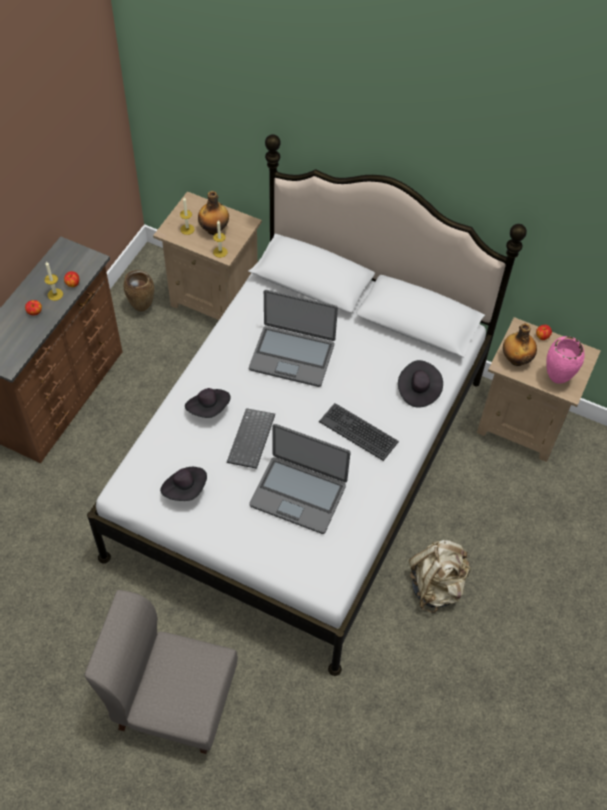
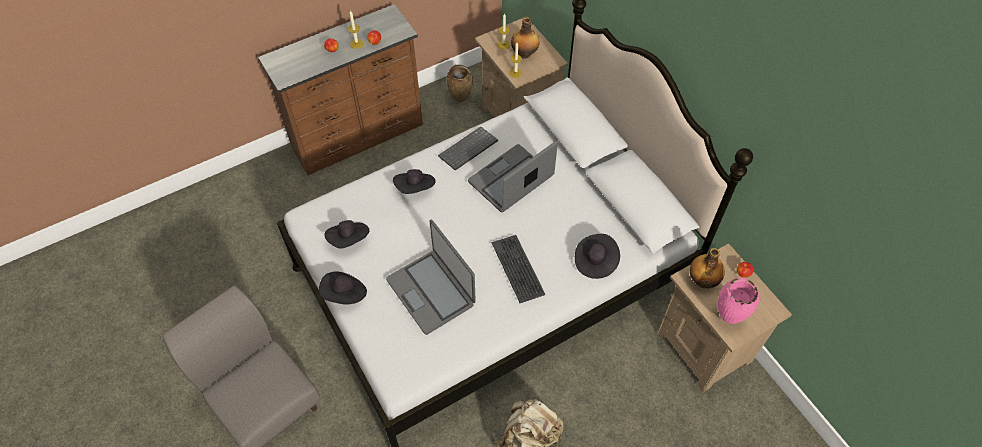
camera: 35 degrees right, 0 degrees up
(221, 541) = (345, 294): none -> black hat
(252, 440) = (428, 229): keyboard -> keyboard (468, 150)
(292, 355) = (511, 180): laptop -> laptop turned 90 degrees clockwise

